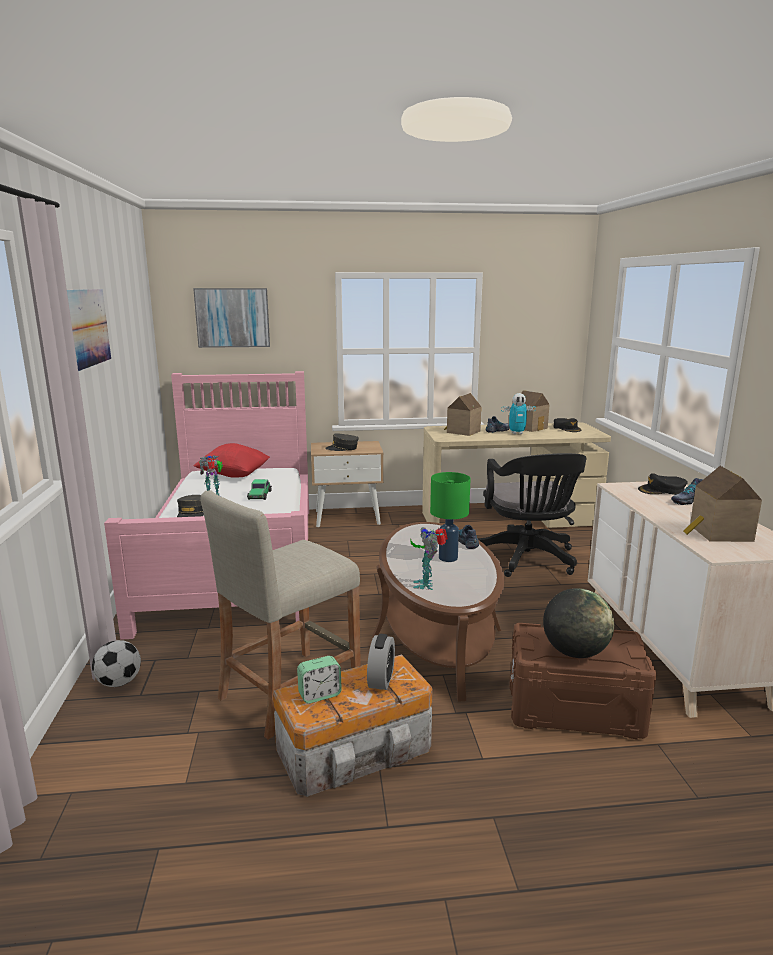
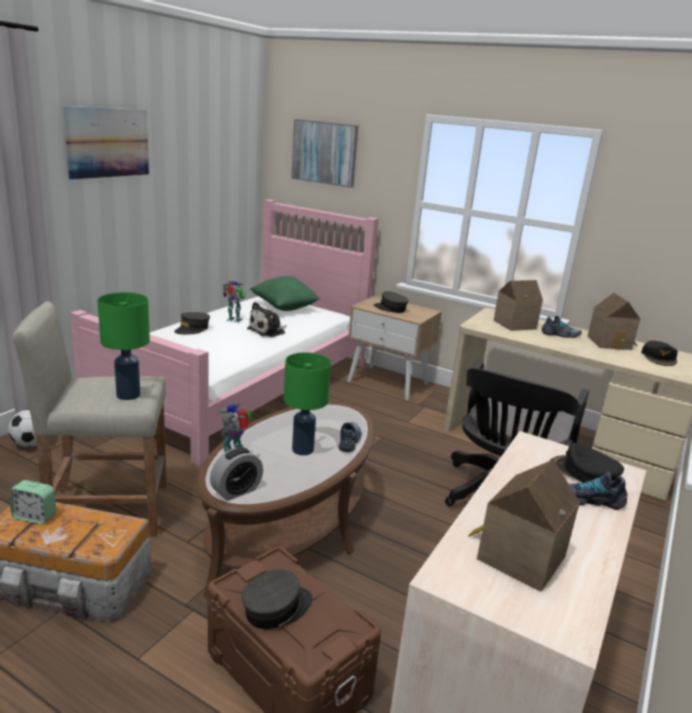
camera: 35 degrees right, 5 degrees up
(234, 475) = (284, 307): red pillow -> green pillow
(259, 495) = (268, 331): toy car -> plush toy
(319, 557) = (128, 395): none -> green table lamp
(381, 679) = (91, 530): alarm clock -> alarm clock (236, 491)
(517, 433) = (576, 344): toy robot -> none
(575, 653) = (276, 608): globe -> grey cap

